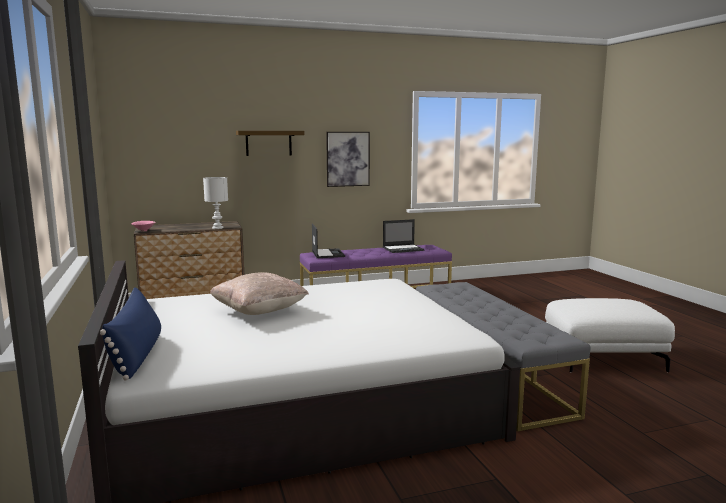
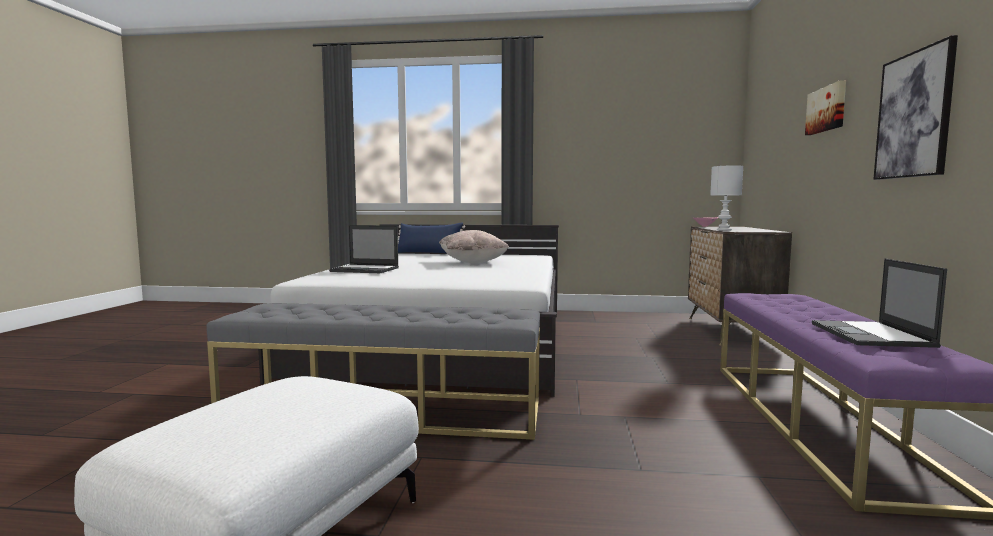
camera: 115 degrees right, 5 degrees down
(268, 143) = (827, 109): shelf -> picture
(327, 253) = (787, 298): laptop -> laptop (366, 270)

